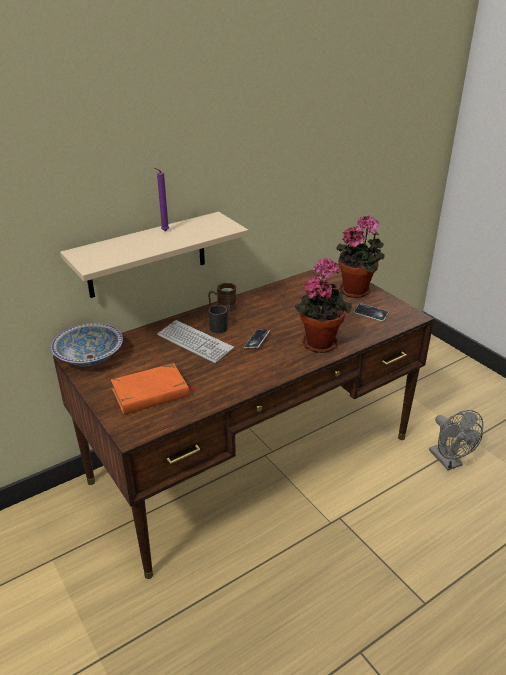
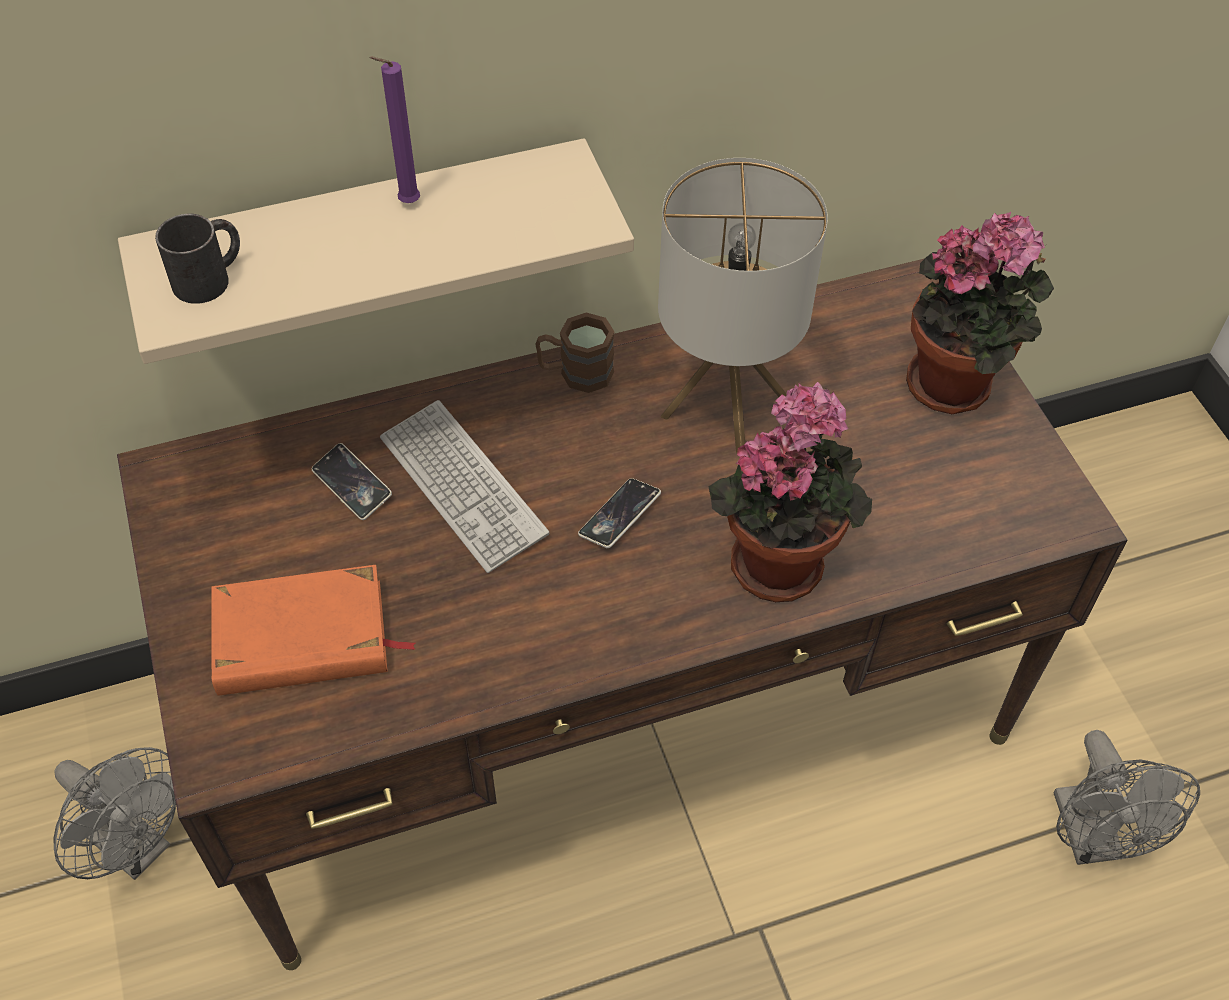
camera: 15 degrees right, 20 degrees up
(65, 550) = (137, 847): none -> grey fan
(90, 357) = (200, 480): bowl -> none
(220, 326) = (546, 442): black mug -> black mug (211, 277)
(280, 307) = (725, 406): none -> table lamp
(370, 314) = (957, 484): phone -> phone (352, 485)

